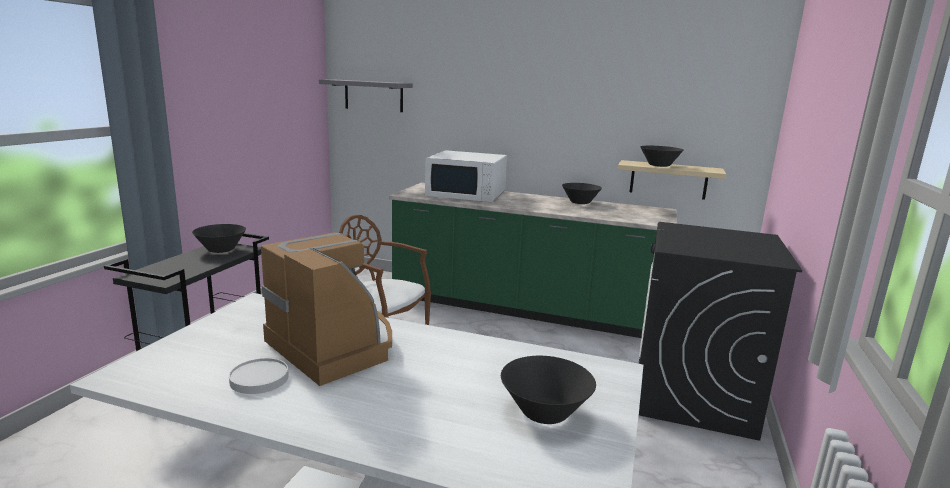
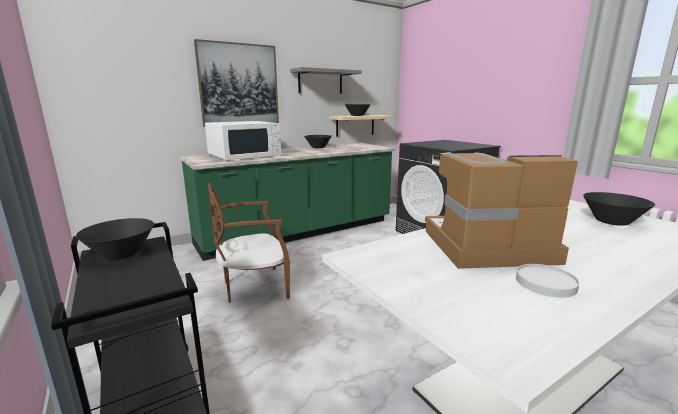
camera: 50 degrees left, 0 degrees up
(373, 96) = (107, 74): grey shelf -> grey shelf (320, 82)
(494, 110) = (239, 85): none -> picture

